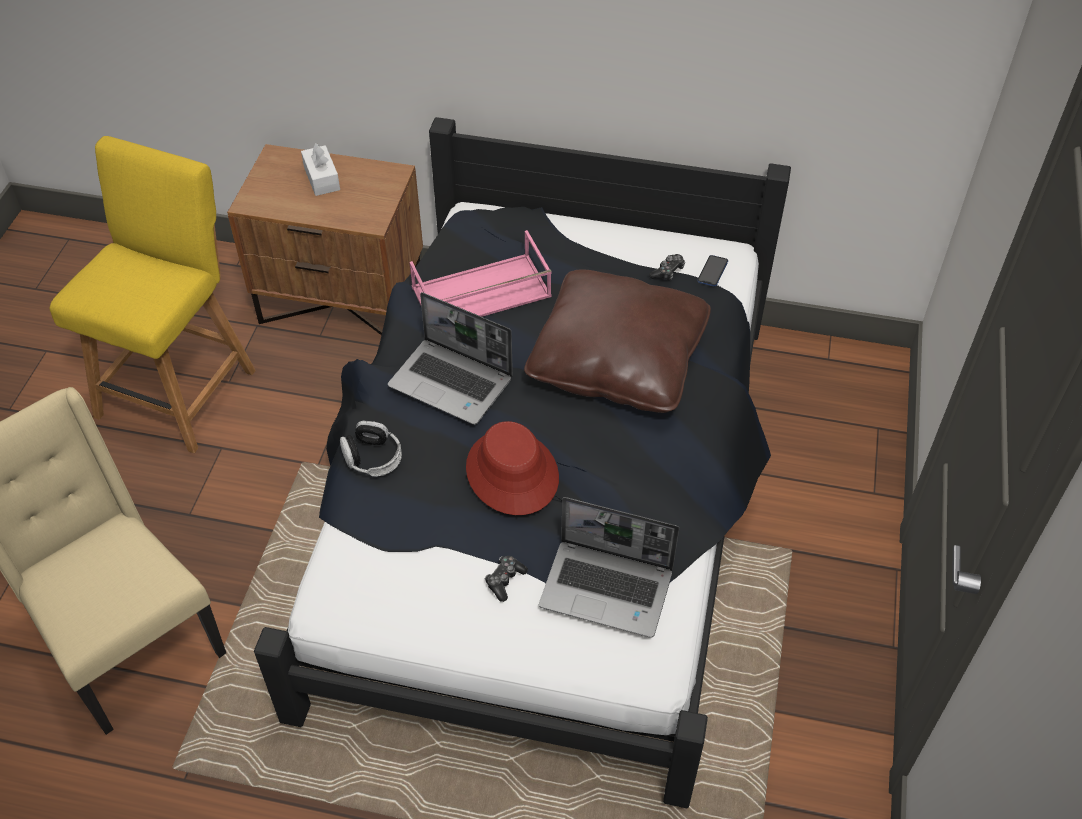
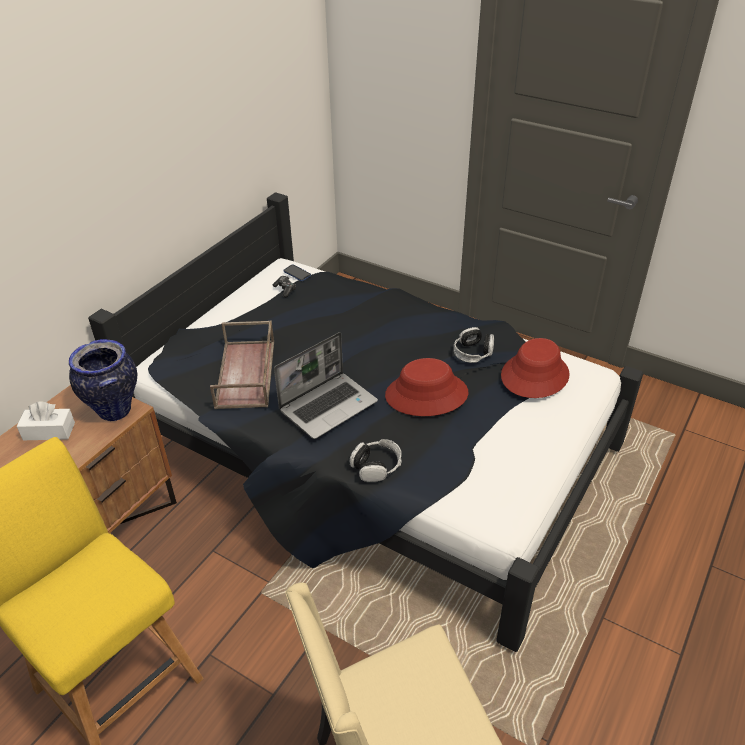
camera: 70 degrees left, 10 degrees down
(367, 210) = (114, 410): none -> vase
(480, 293) = (247, 374): pink tray -> brown tray
(505, 580) = (512, 421): game controller -> none
(608, 588) = (534, 375): laptop -> red hat
(617, 360) = (349, 328): brown pillow -> none
(623, 505) = (473, 353): none -> headphones

